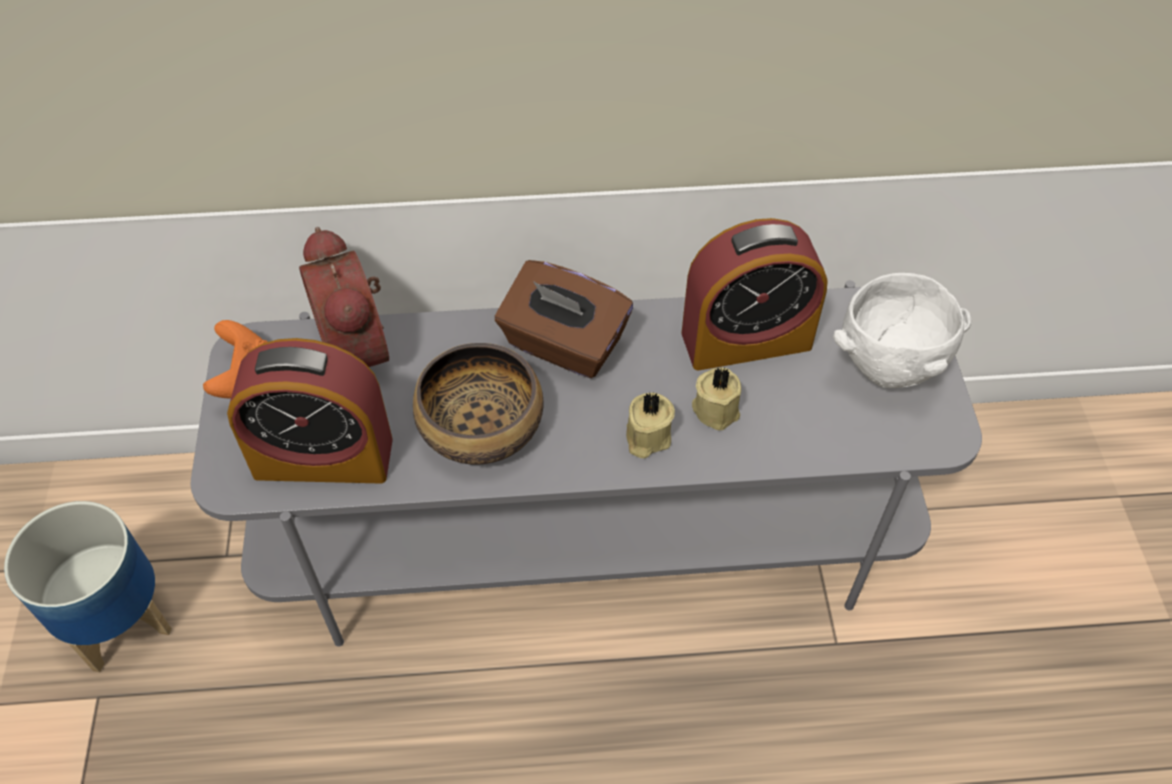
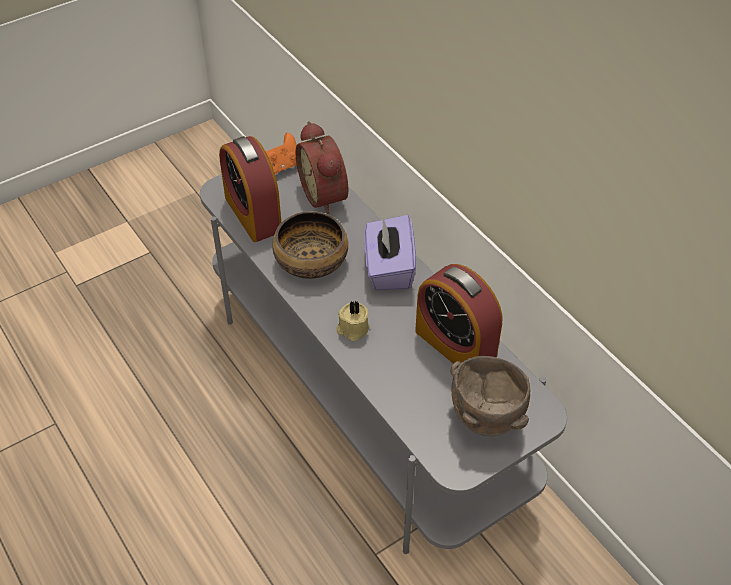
camera: 60 degrees right, 5 degrees down
(120, 620) = (190, 237): planter -> none
(361, 347) = (326, 195): alarm clock -> alarm clock turned 60 degrees counterclockwise
(563, 345) = (389, 269): brown tissue box -> purple tissue box
(716, 408) = (394, 351): beige candle -> none
(888, 369) = (487, 422): white bowl -> brown bowl

